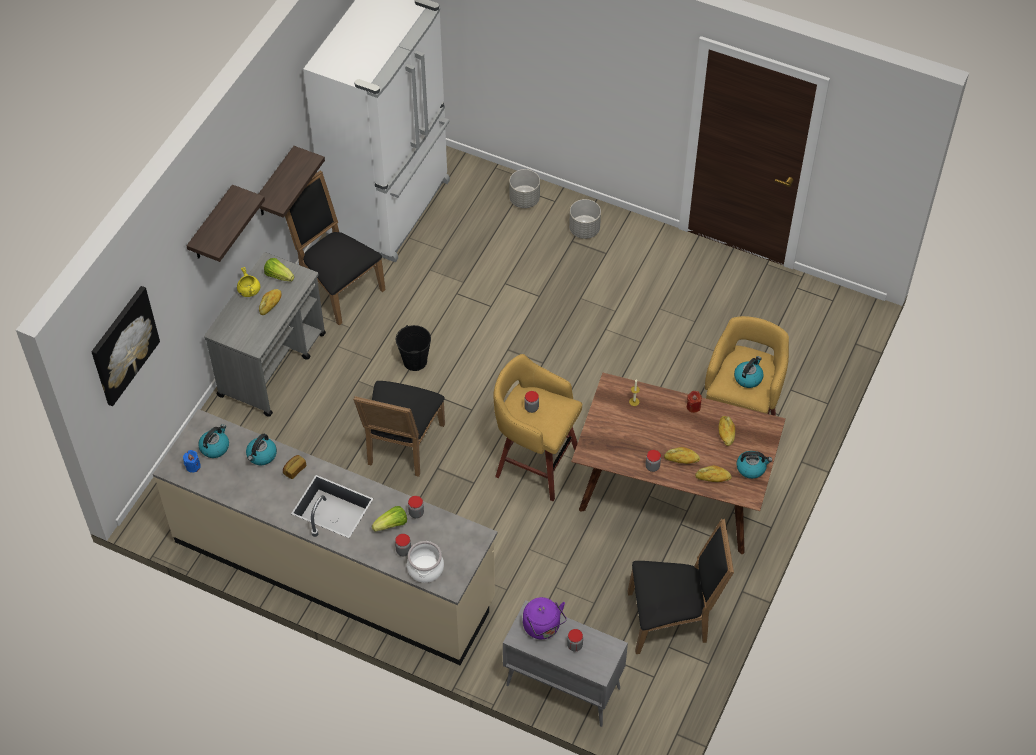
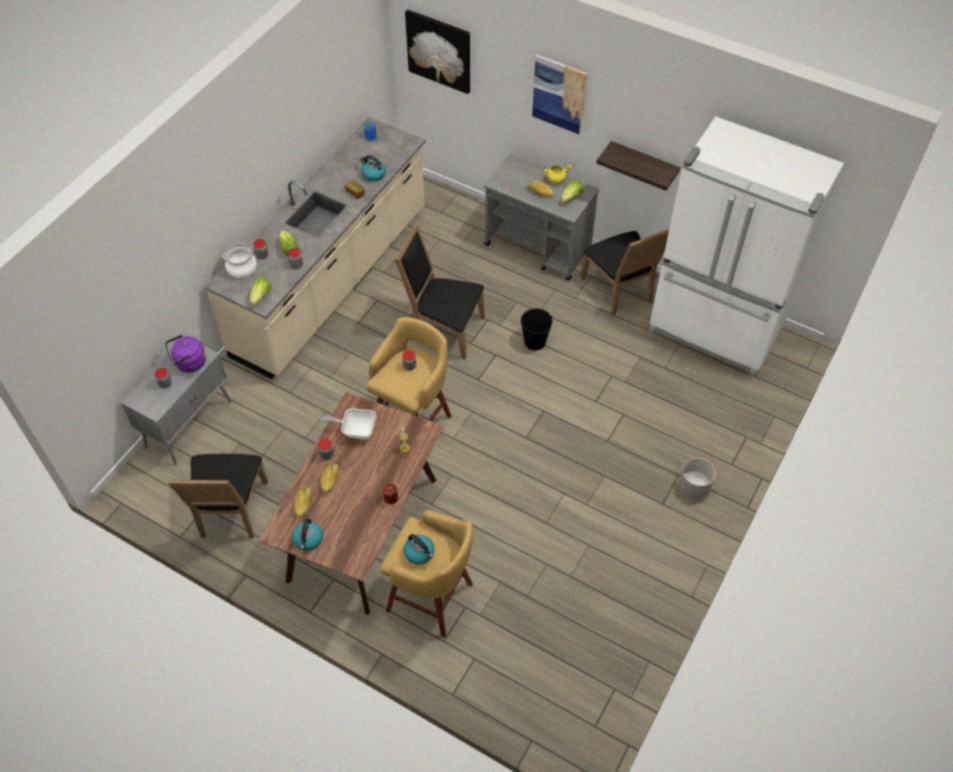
camera: 95 degrees right, 0 degrees up
(211, 225) = (559, 94): shelf -> picture
(215, 447) = (386, 148): kettle -> none
(337, 287) = (620, 291): black chair -> black chair turned 105 degrees clockwise
(467, 540) = (261, 296): none -> lettuce
(524, 199) = (732, 438): grey planter -> none
(618, 446) = (355, 430): none -> frying pan
(726, 433) = (354, 522): bread -> none

